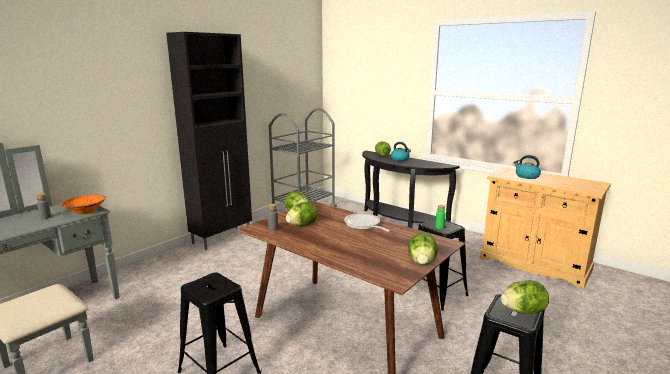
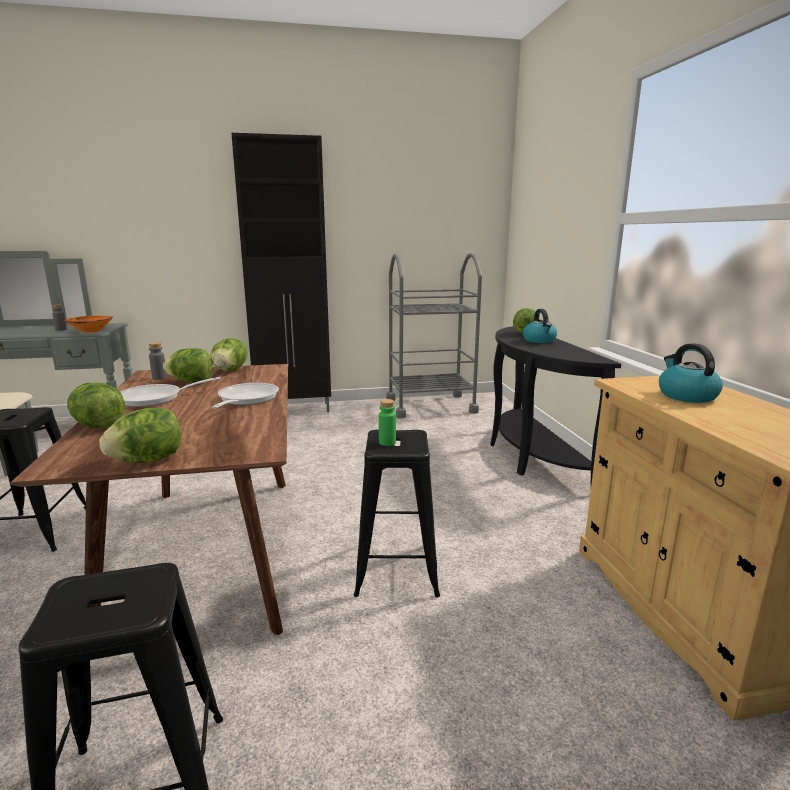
camera: 40 degrees right, 0 degrees up
(318, 239) = (156, 398): none -> frying pan
(523, 311) = (111, 608): lettuce -> lettuce (98, 426)

